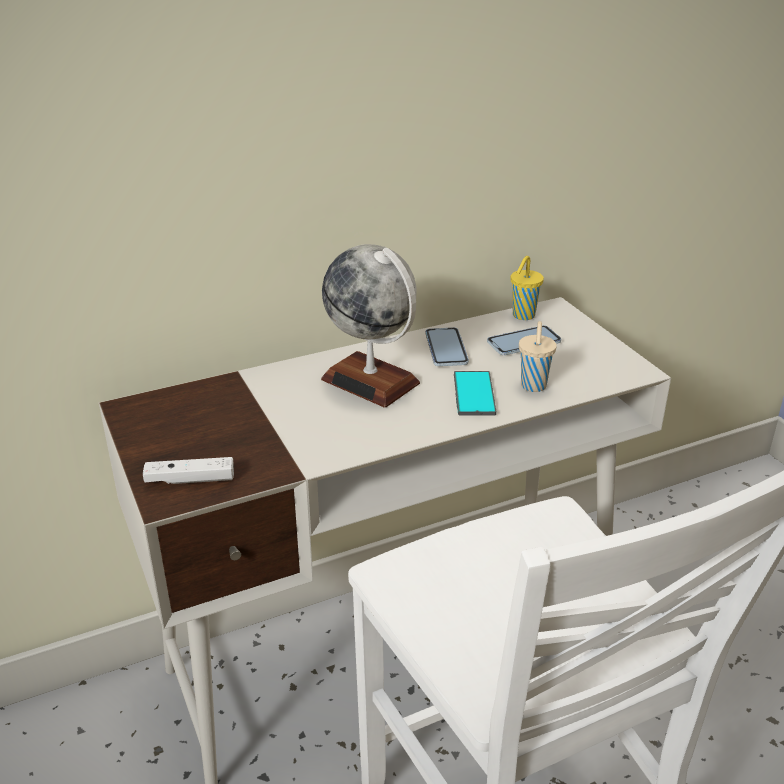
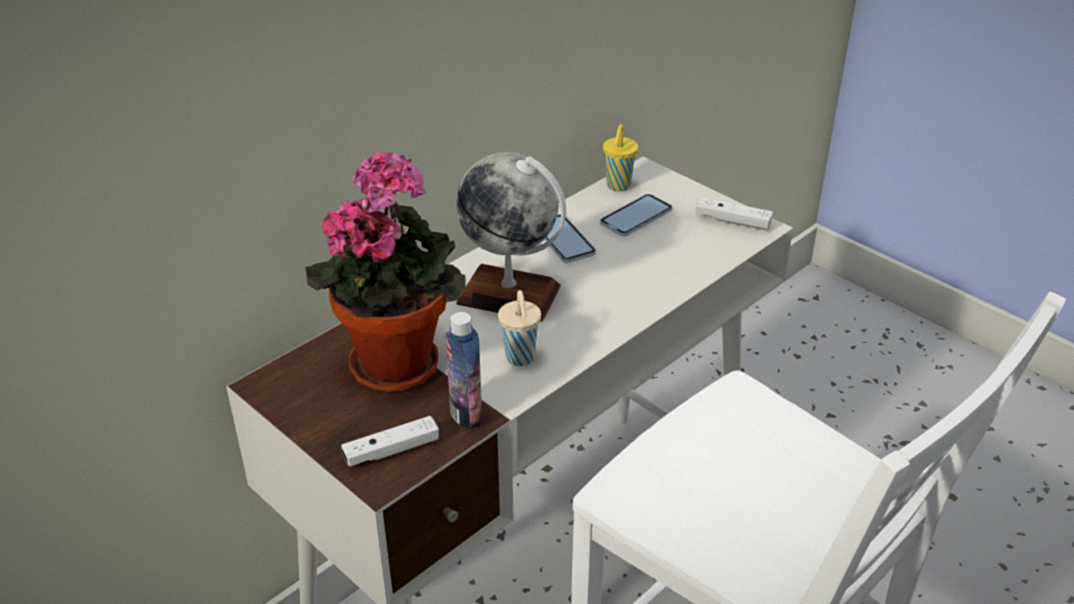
camera: 20 degrees left, 5 degrees up
(244, 412) = (398, 360): none -> potted plant
(271, 465) = (466, 414): none -> bottle
(474, 394) = (620, 286): phone -> none
(533, 386) = (673, 265): beige cup -> beige cup (520, 358)
(613, 361) = (732, 221): none -> white game controller

